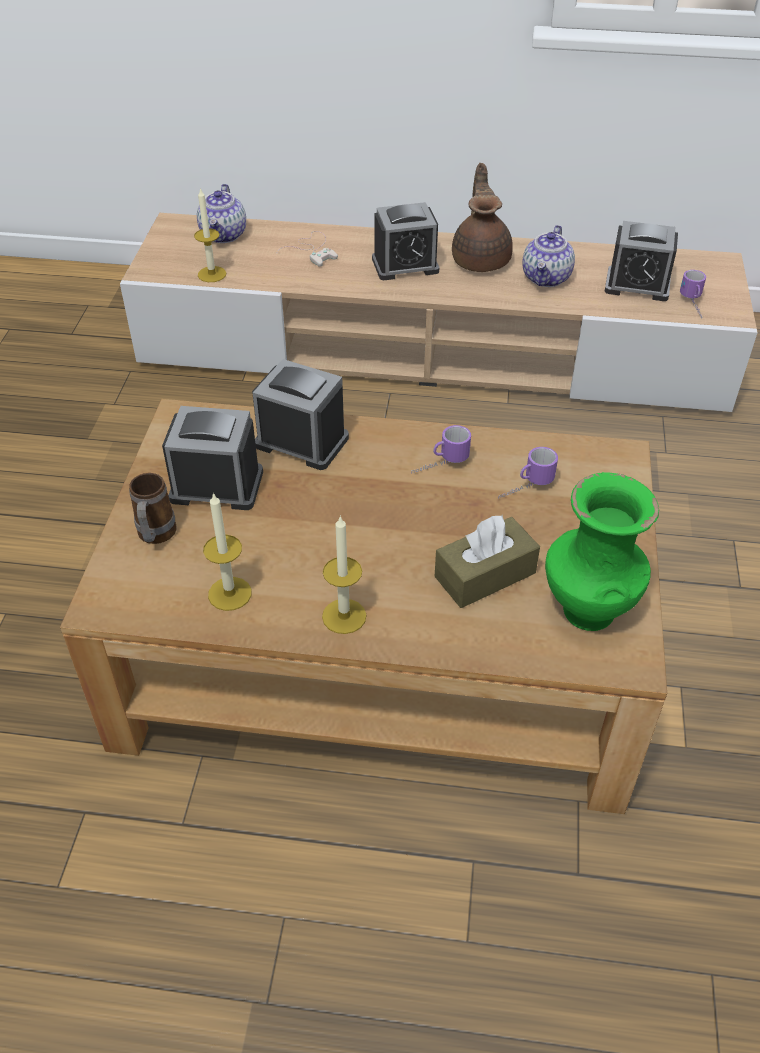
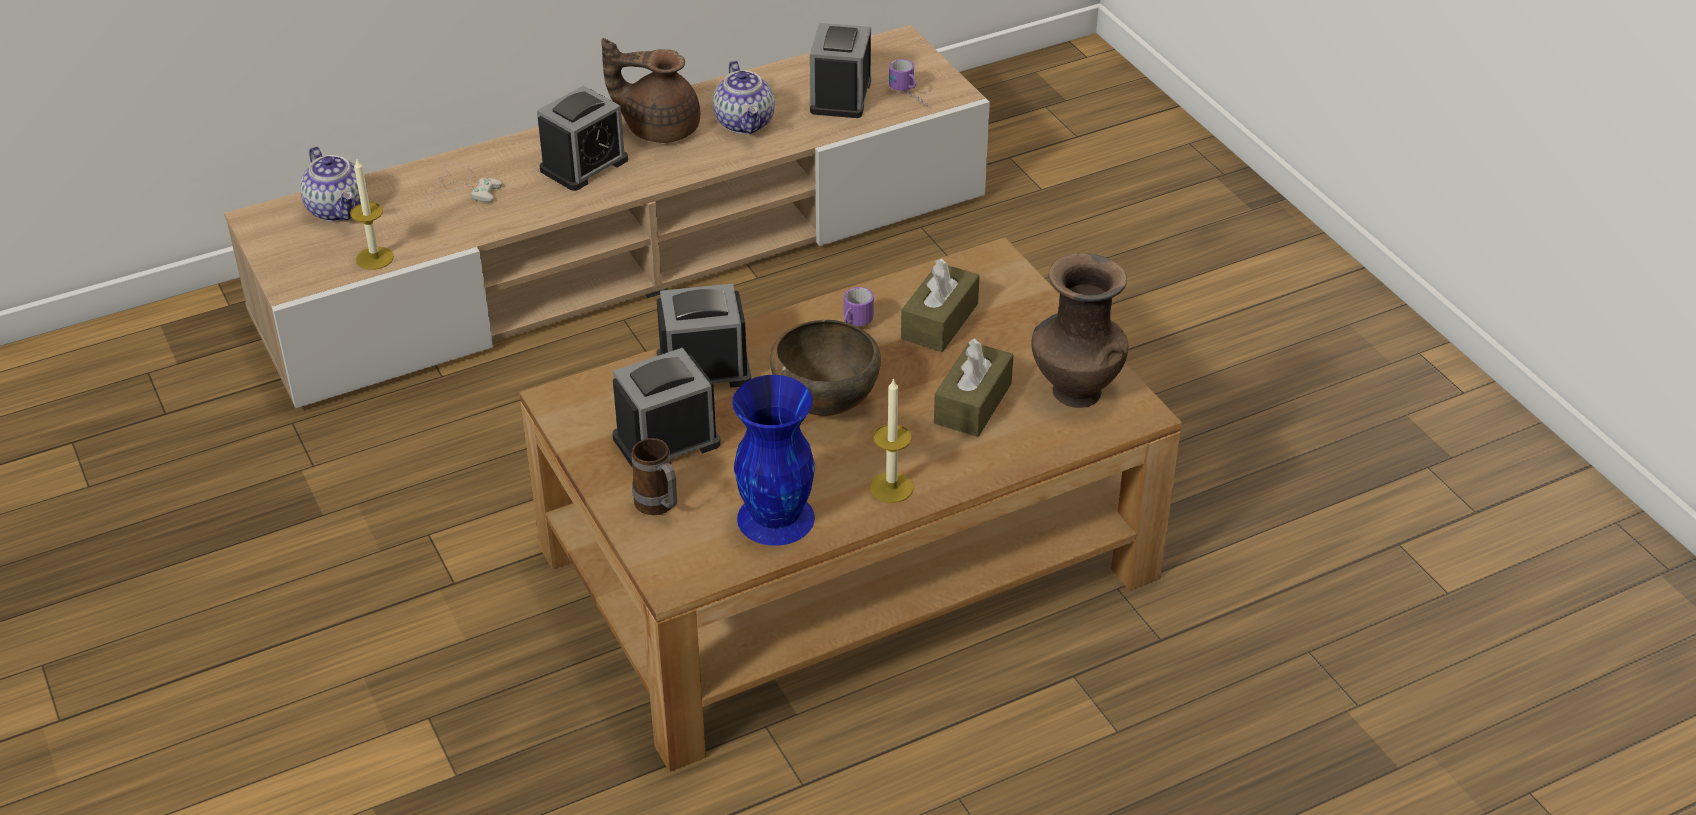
camera: 35 degrees left, 5 degrees down
(230, 593) = (777, 517): candle -> blue vase
(360, 517) = (824, 407): none -> brown bowl
(481, 259) = (659, 128): brown teapot -> brown teapot turned 45 degrees counterclockwise
(524, 488) = (939, 321): mug -> brown tissue box
(586, 609) = (1074, 391): green vase -> brown vase
(637, 285) = (840, 96): alarm clock -> alarm clock turned 120 degrees clockwise

